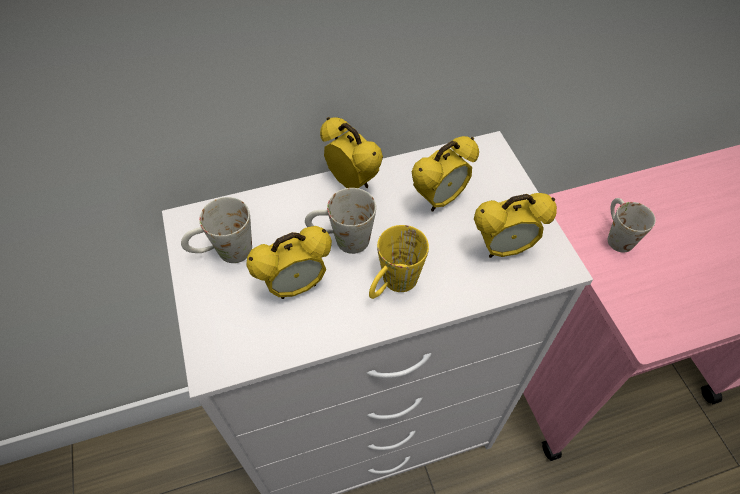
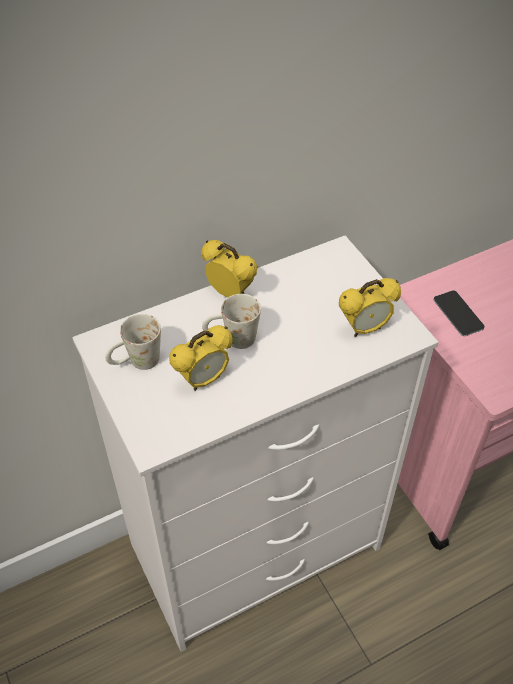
camera: 10 degrees left, 5 degrees down
(393, 286) = (282, 368): yellow mug -> none
(439, 200) = (306, 297): alarm clock -> none
(616, 235) = (458, 313): white mug -> phone

